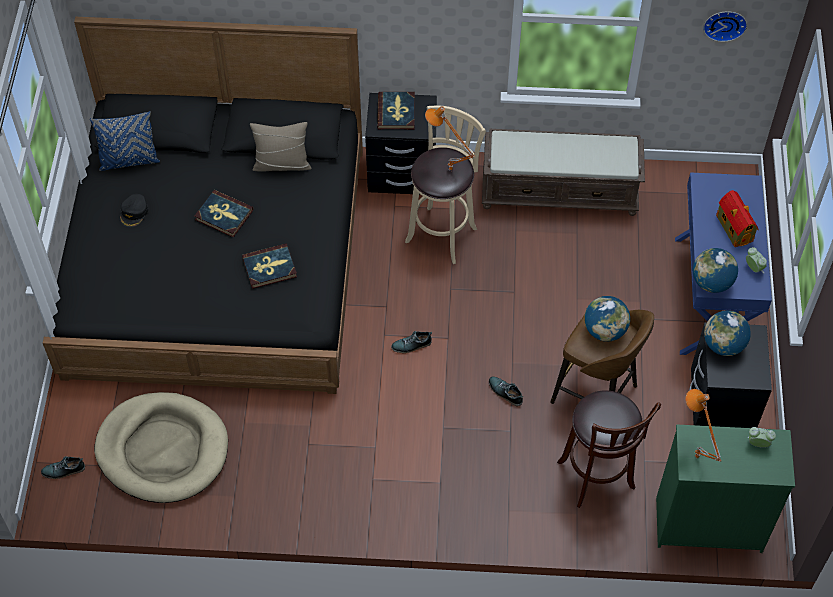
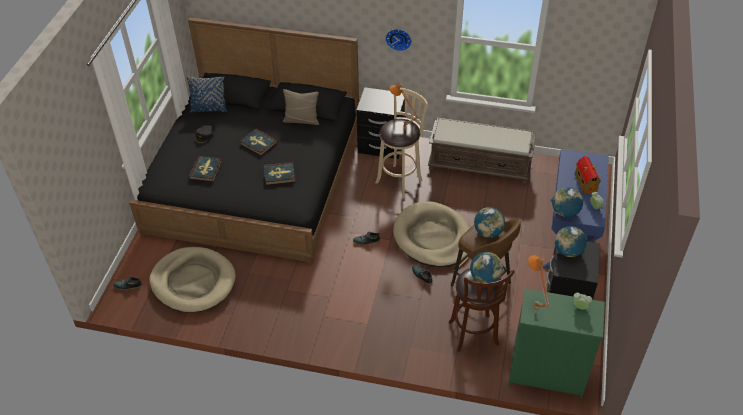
camera: 10 degrees right, 10 degrees down
(396, 112) = (379, 99): book -> book (206, 170)
(510, 325) = (433, 237): none -> beige dog bed
(614, 408) = (485, 278): none -> globe
(725, 23) = (591, 53): wall clock -> wall clock (398, 38)

